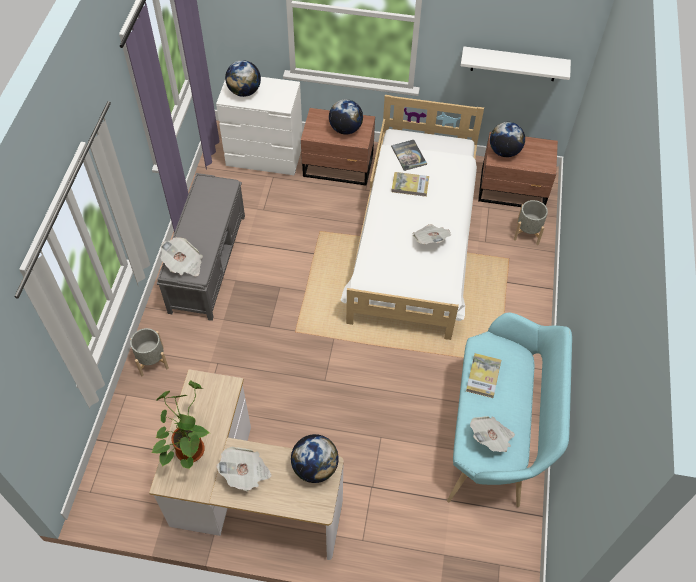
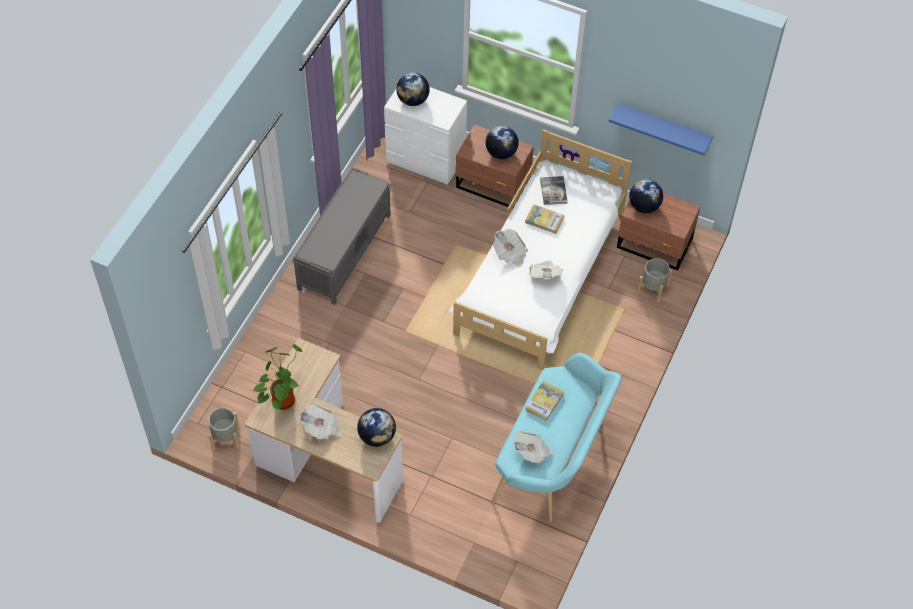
camera: 15 degrees right, 0 degrees up
(152, 361) = (273, 328): grey planter -> grey planter (226, 438)
(184, 264) = (319, 249): newspaper -> newspaper (510, 254)
(514, 64) = (663, 128): white shelf -> blue shelf

